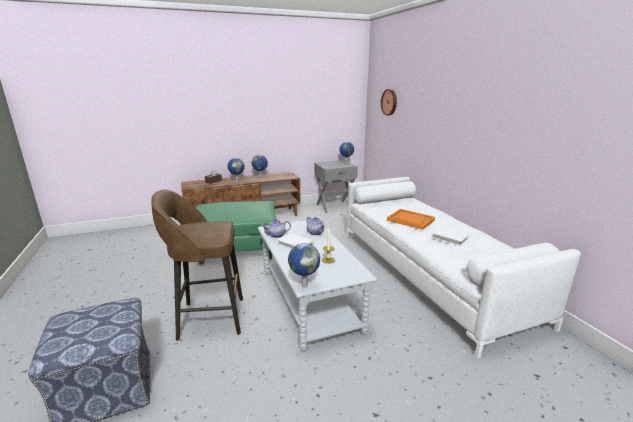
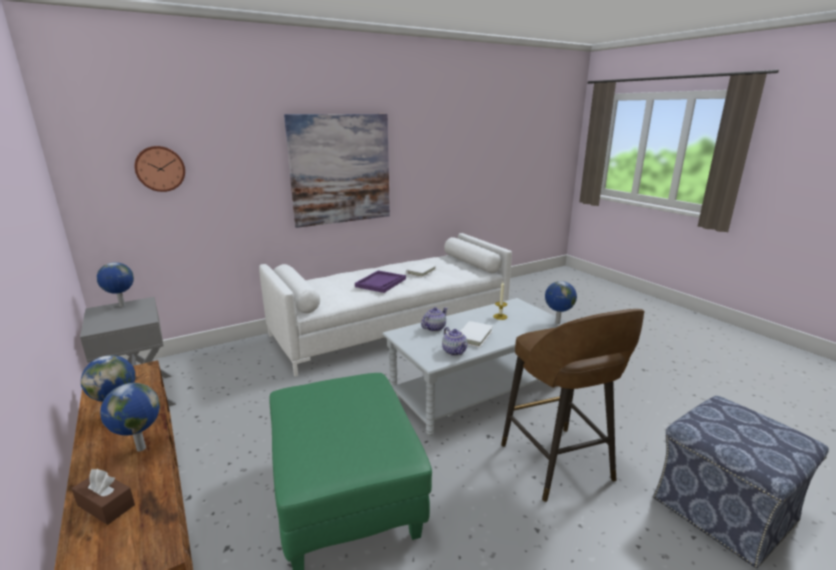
camera: 100 degrees left, 0 degrees up
(410, 220) = (381, 283): orange tray -> purple tray
(467, 122) = (341, 169): none -> picture

